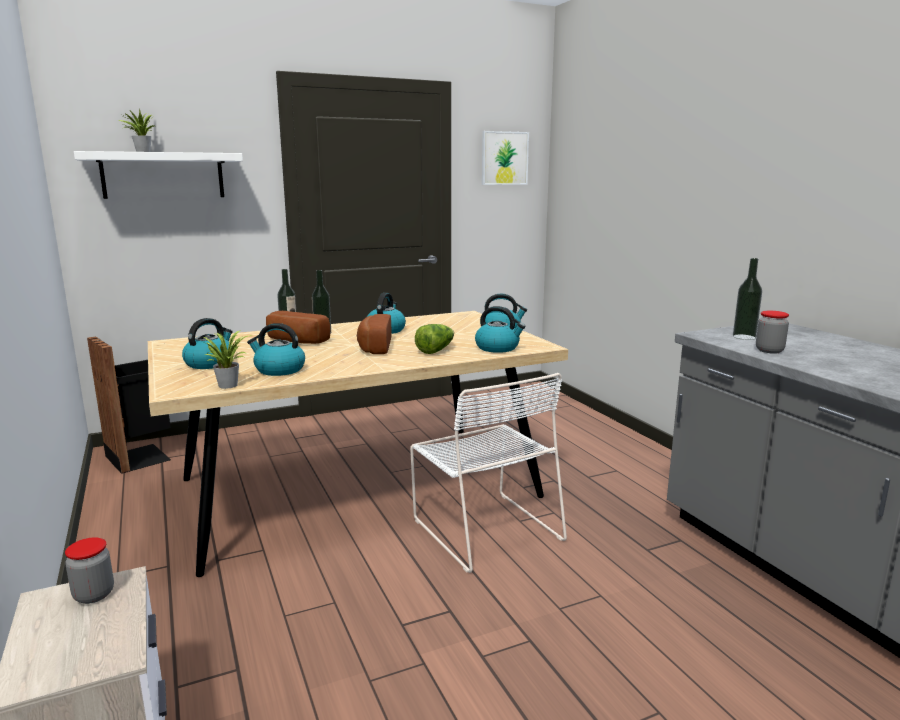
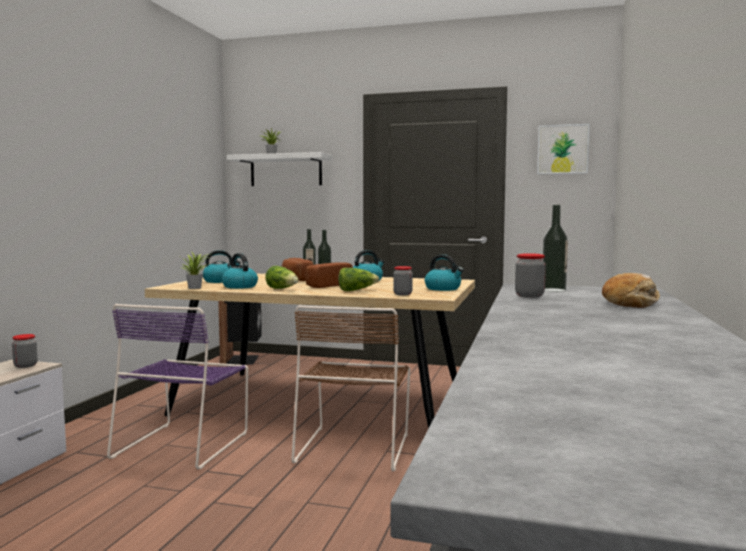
camera: 40 degrees right, 10 degrees down
(304, 603) = (184, 443): none -> purple chair
(351, 364) = (282, 289): none -> lettuce
(484, 527) = (354, 446): white chair -> brown chair
(498, 348) = (402, 294): kettle -> jar
(847, 347) = (631, 303): none -> bread

